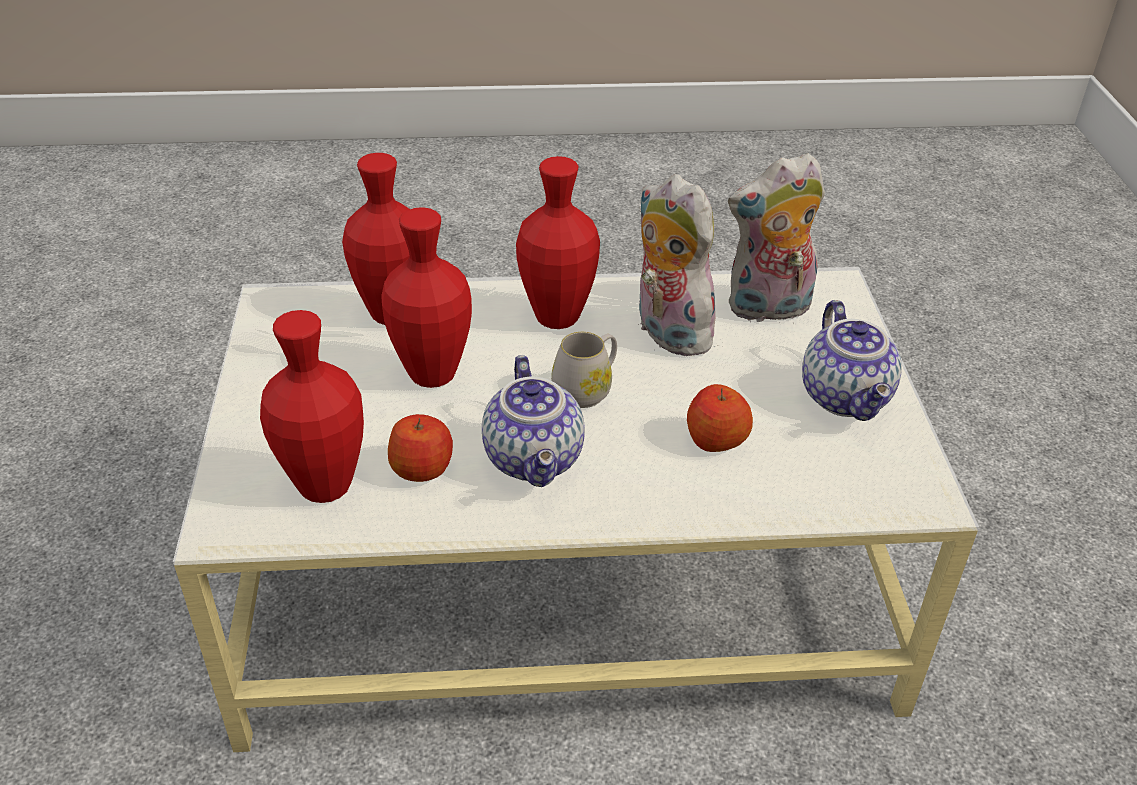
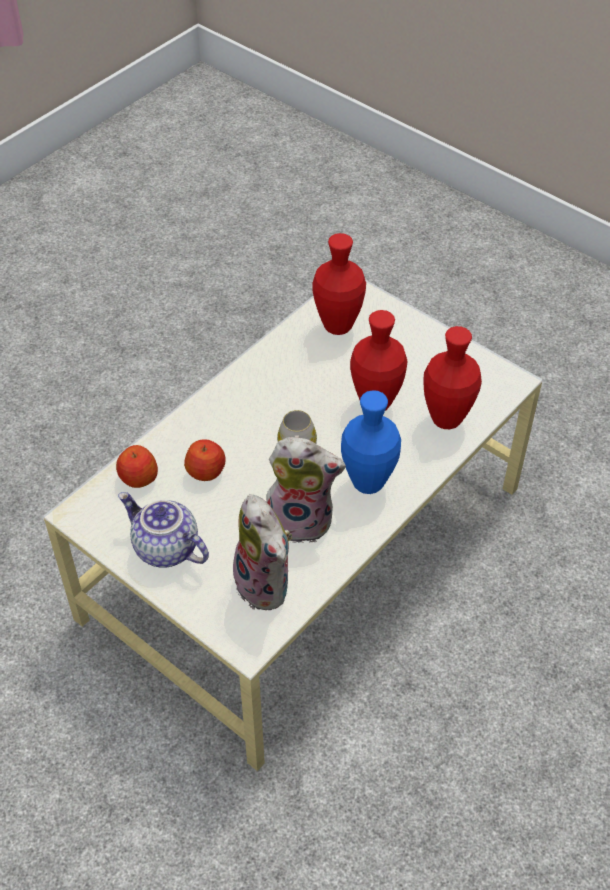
camera: 135 degrees right, 10 degrees up
(422, 468) = (313, 360): apple -> apple (138, 477)
(536, 459) = (272, 399): teapot -> none
(557, 318) = (368, 483): red vase -> blue vase
(768, 309) = (267, 584): plush toy -> plush toy turned 120 degrees clockwise

